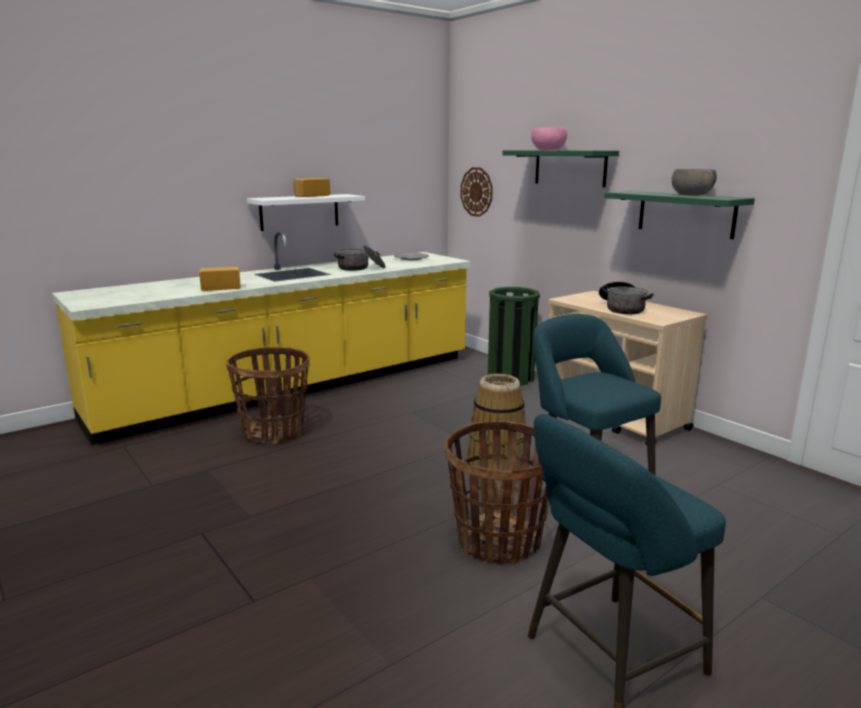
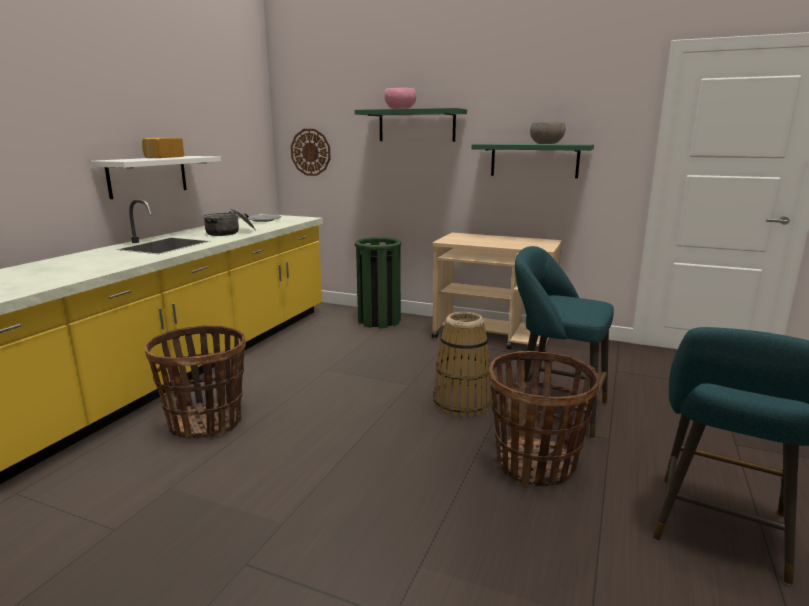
camera: 30 degrees left, 0 degrees up
(221, 288) = (104, 267): bread -> none
(622, 308) = (500, 243): cooking pot -> none

